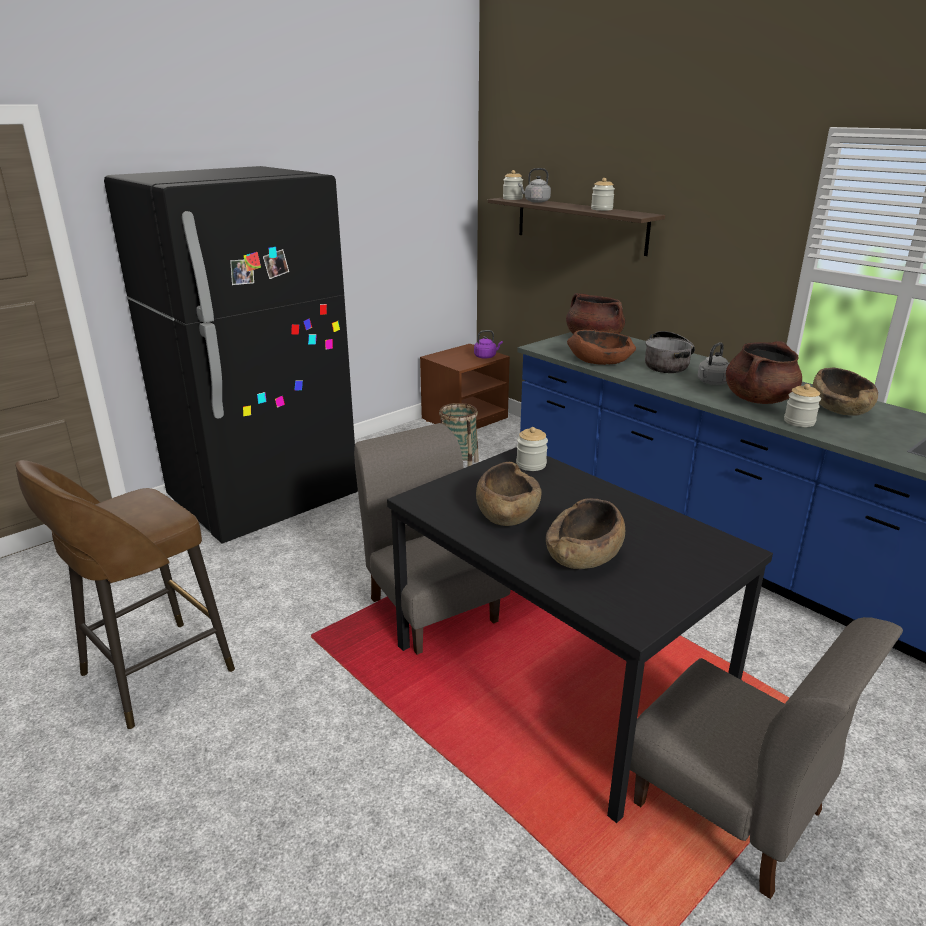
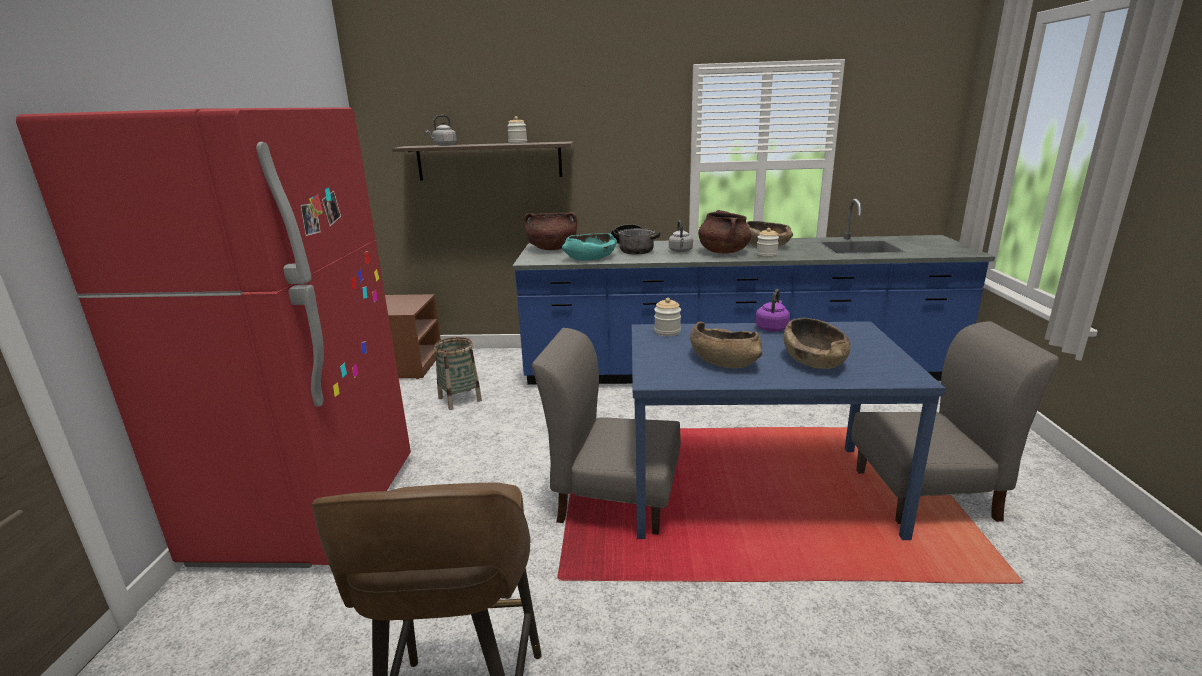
camera: 45 degrees left, 5 degrees down
(264, 500) = (310, 509): black fridge -> red fridge
(486, 356) = (415, 299): purple kettle -> purple kettle (772, 328)
(512, 199) = (414, 146): jar -> none
(553, 678) = (754, 491): black dining table -> blue dining table
(600, 361) = (590, 258): brown bowl -> turquoise bowl

